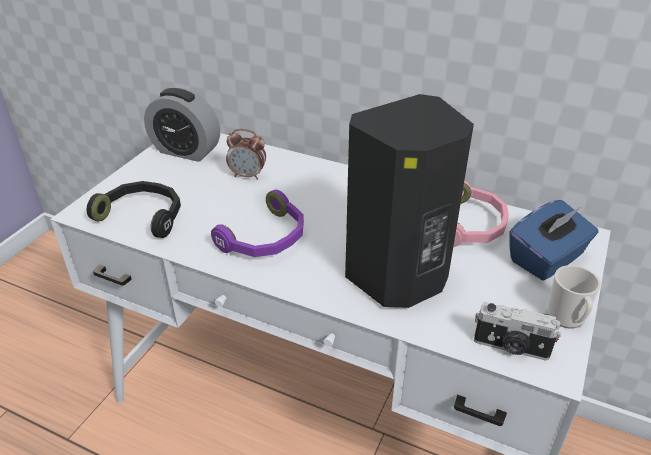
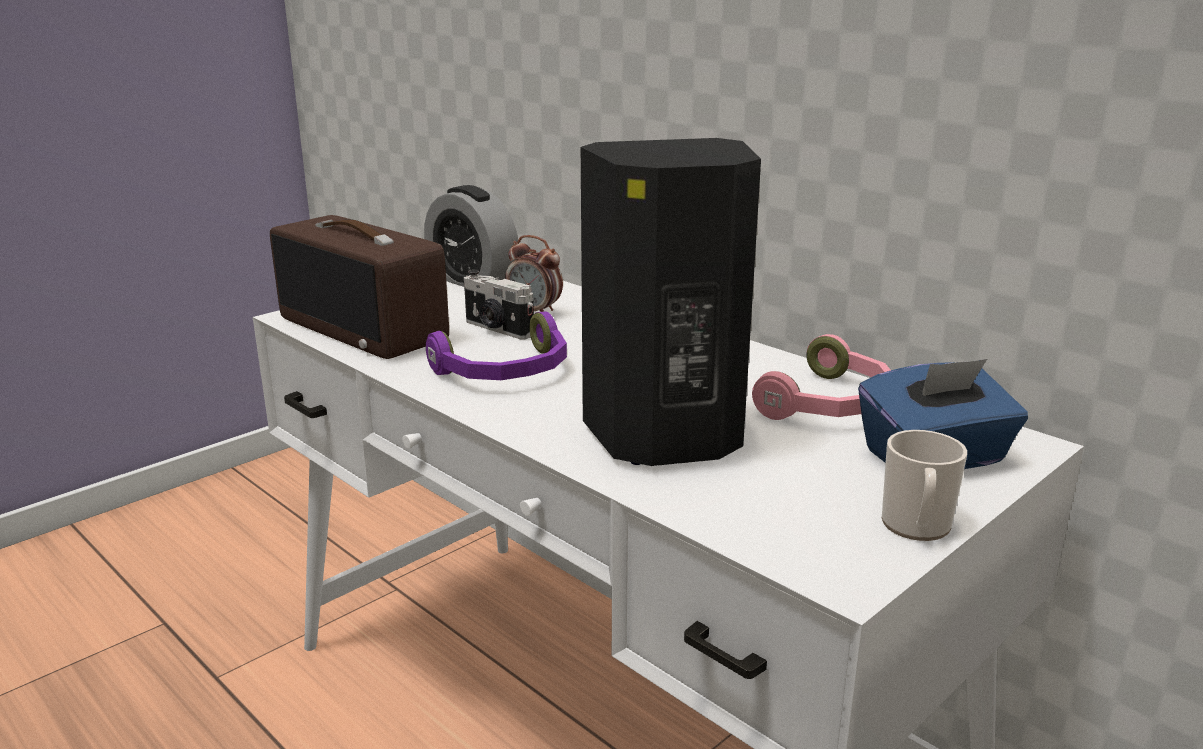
camera: 20 degrees right, 15 degrees down
(143, 216) = (365, 329): black headphones -> radio
(511, 347) = (787, 541): camera -> camera (497, 329)

